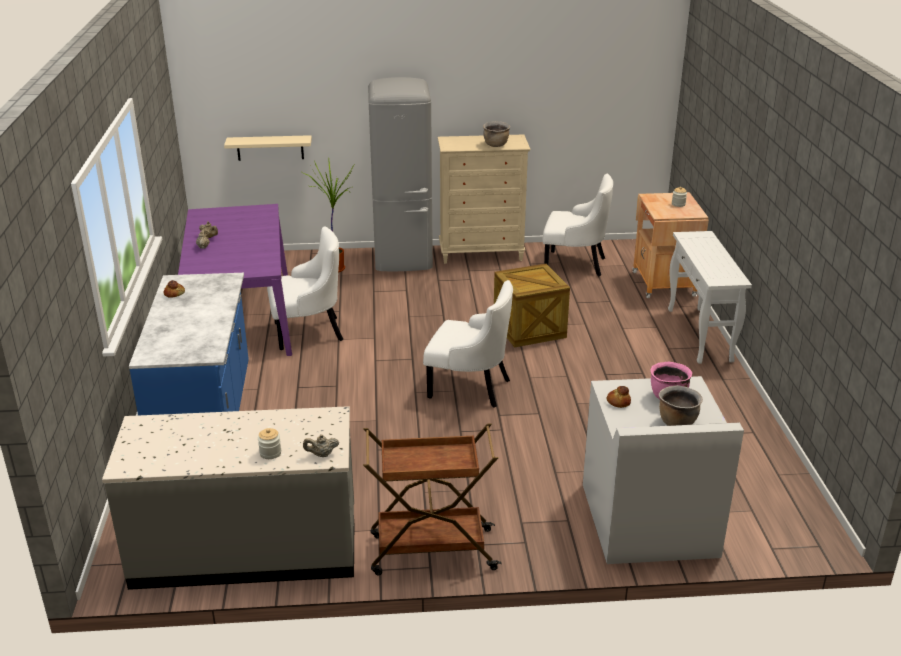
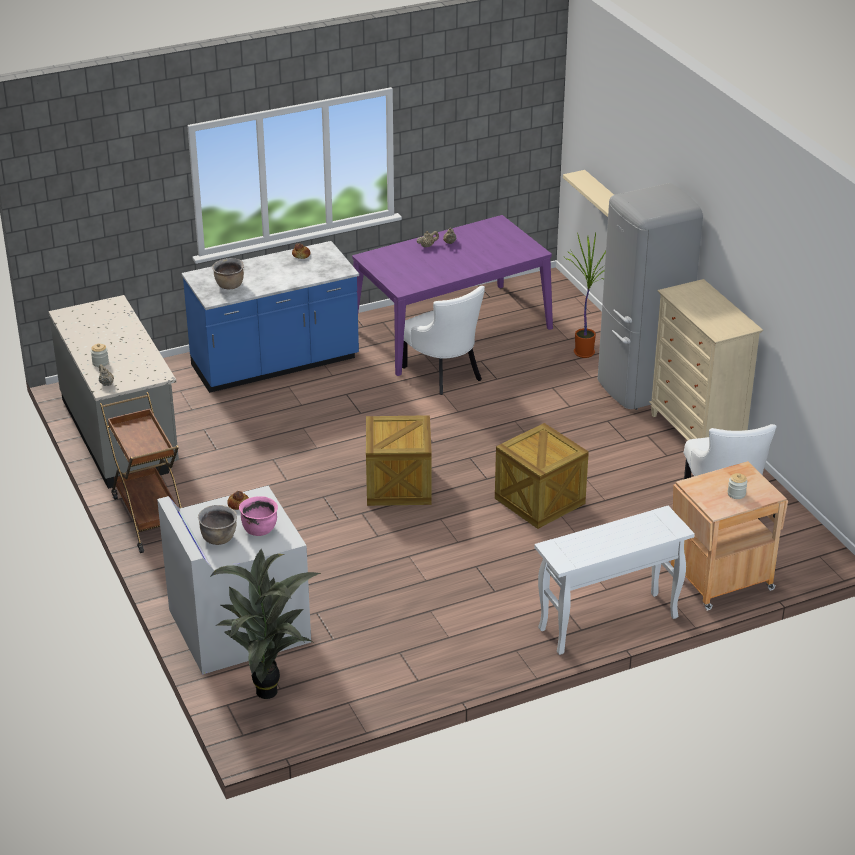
camera: 70 degrees right, 5 degrees up
(468, 388) = (398, 486): white chair -> crate
(496, 145) = (707, 318): brown cooking pot -> brown cooking pot (229, 286)
(760, 518) = (270, 694): none -> potted plant

